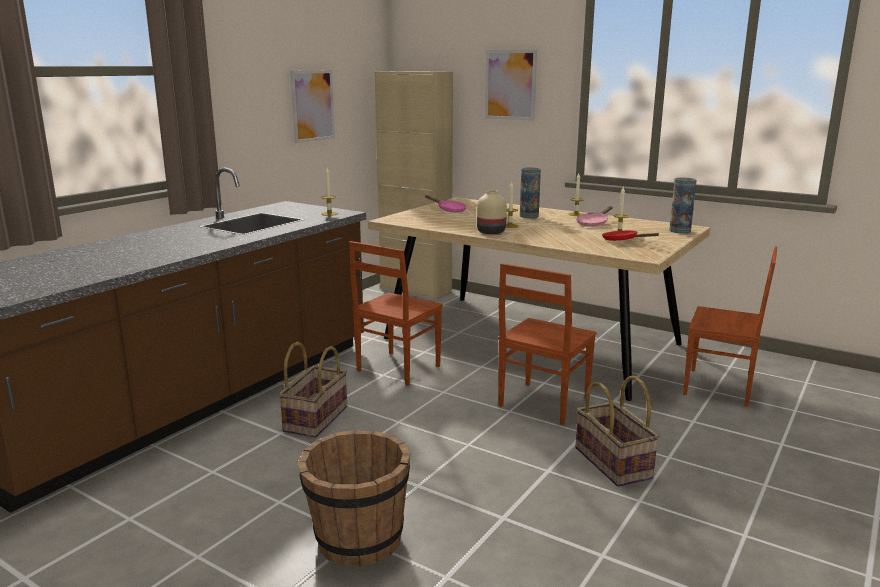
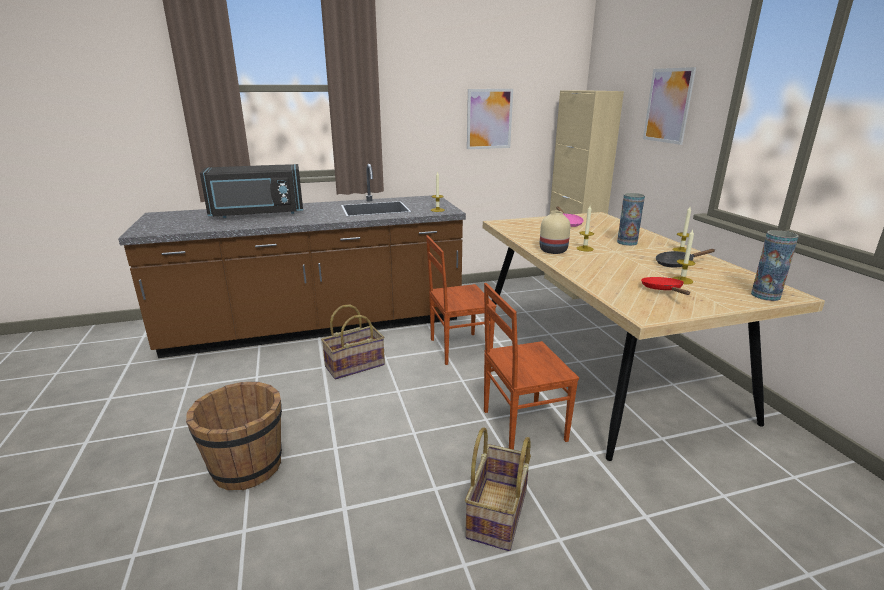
camera: 40 degrees right, 5 degrees up
(112, 252) = (257, 213): none -> black microwave
(593, 223) = (677, 264): pink frying pan -> black frying pan
(720, 388) = (738, 495): brown chair -> none

